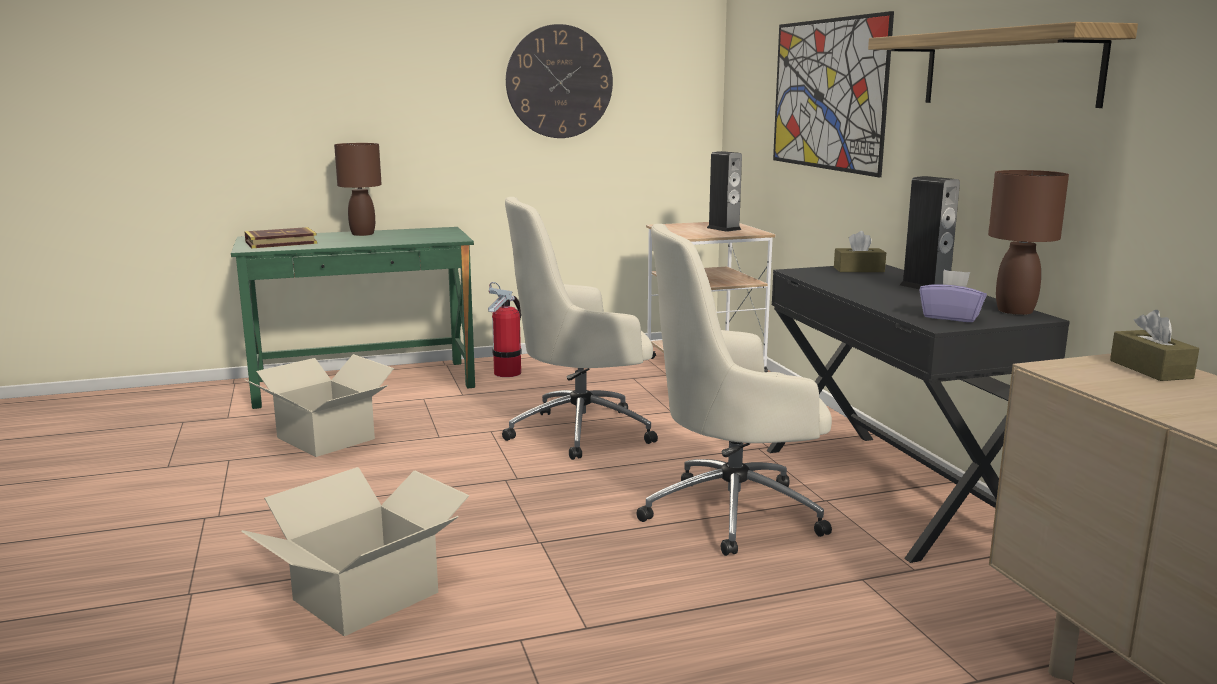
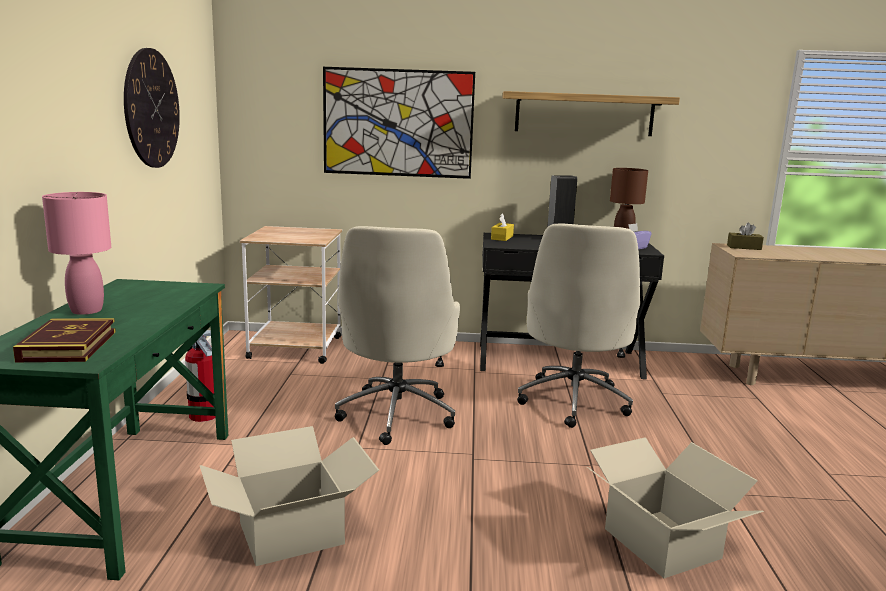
camera: 70 degrees left, 0 degrees up
(363, 234) = (86, 310): brown table lamp -> pink table lamp
(723, 228) = (299, 232): speaker -> none
(859, 269) = (502, 238): brown tissue box -> yellow tissue box

